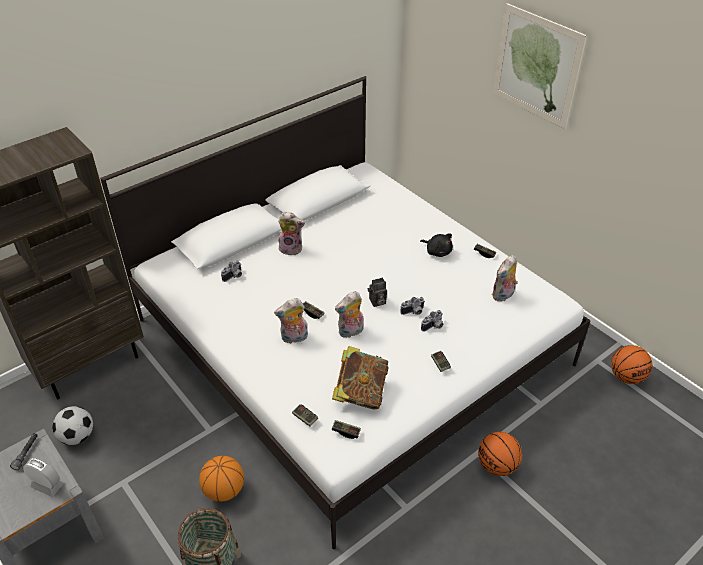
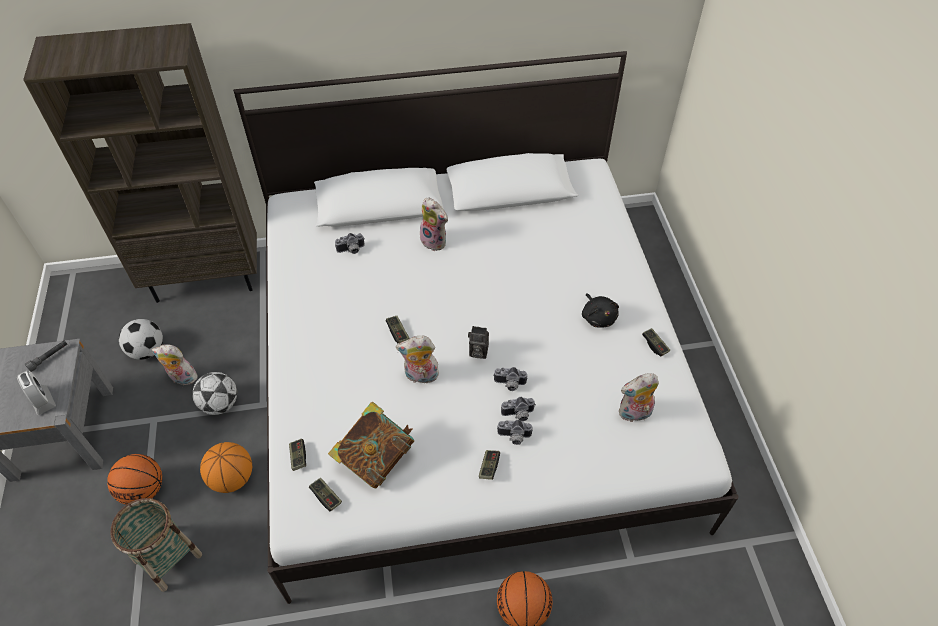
camera: 30 degrees right, 10 degrees up
(173, 445) = (220, 404): none -> football
(294, 338) = (357, 355): plush toy -> plush toy (181, 378)
(441, 340) = (514, 437): none -> camera
(536, 66) = (817, 125): picture -> none
(626, 377) = (770, 584): basketball -> basketball (143, 490)

